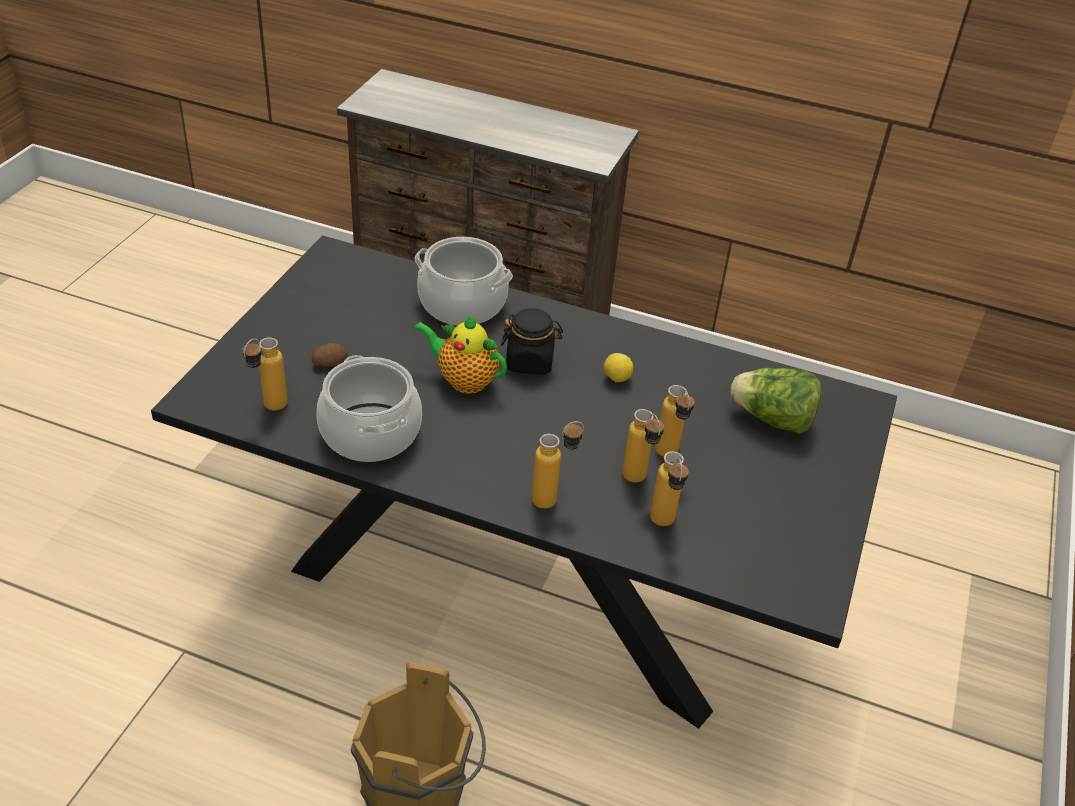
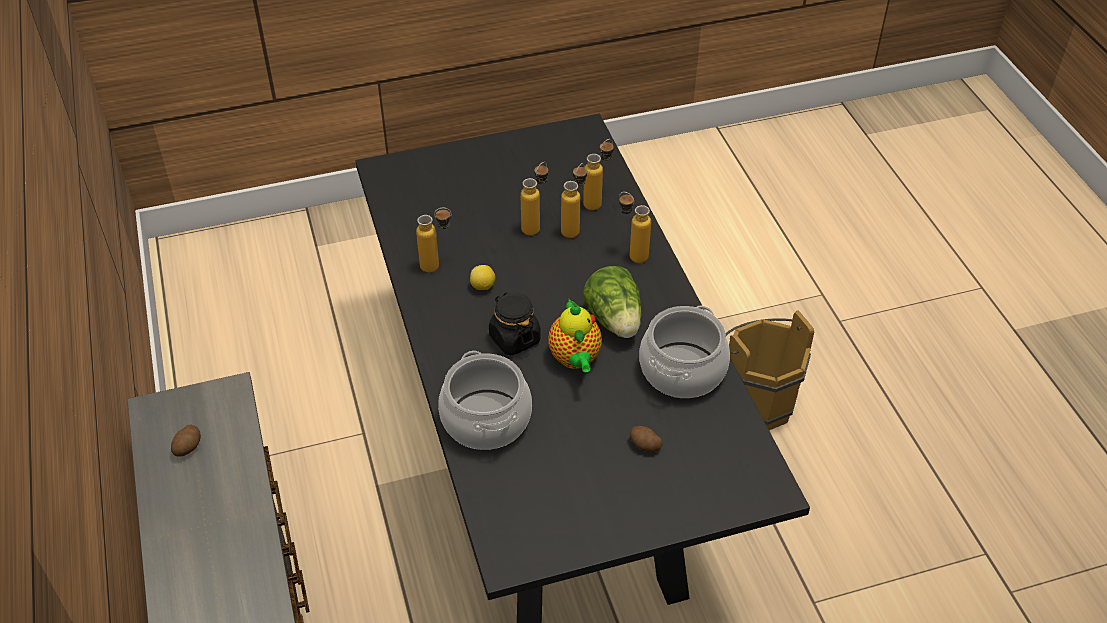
camera: 125 degrees left, 5 degrees up
(268, 409) = (728, 440): bottle -> bottle (437, 266)
(563, 133) = (188, 447): none -> potato
(772, 420) = (445, 199): lettuce -> lettuce (615, 320)

